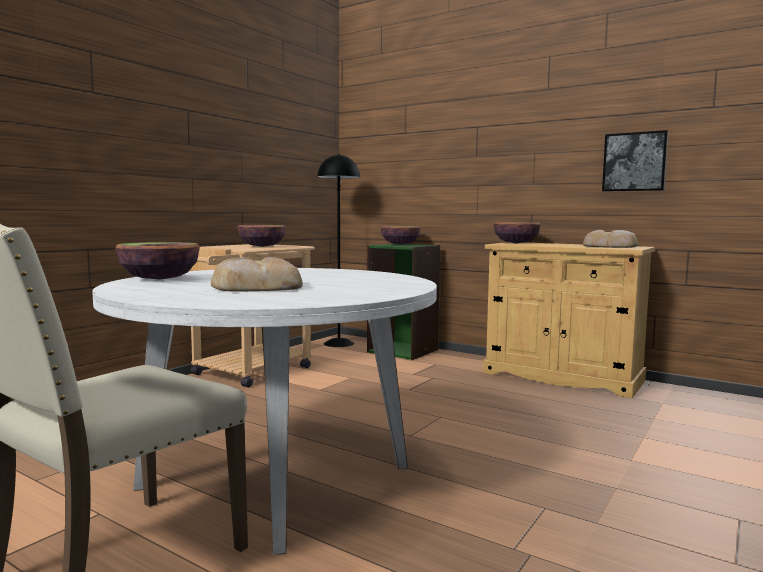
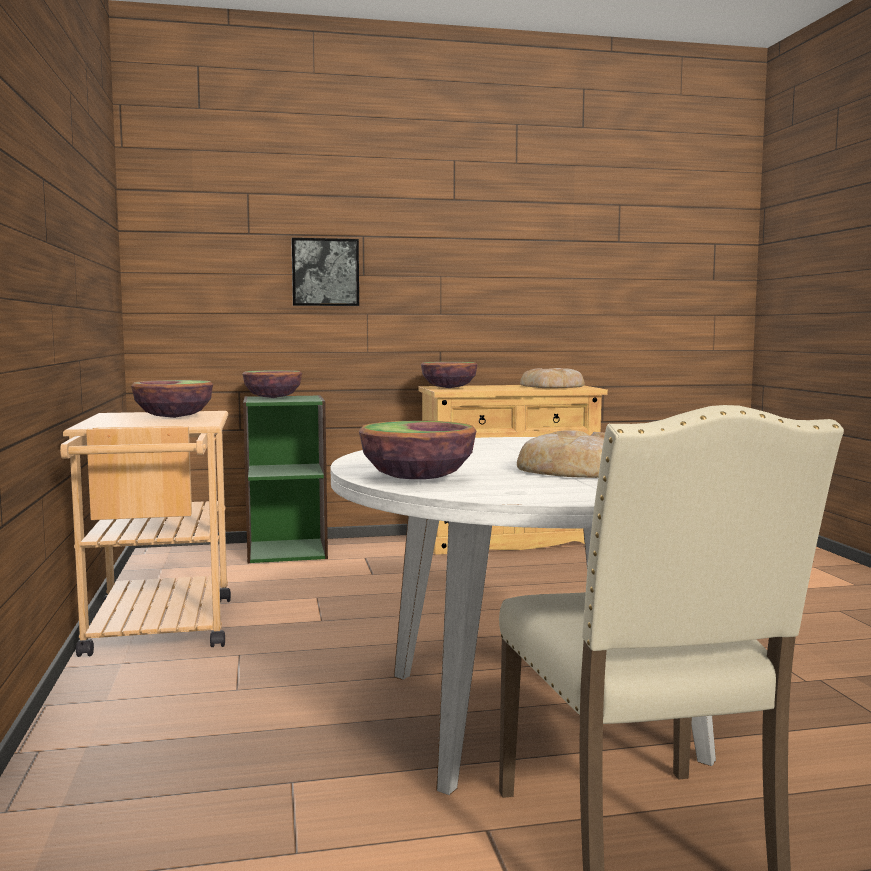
camera: 45 degrees left, 0 degrees up
(339, 343) = (177, 561): black floor lamp -> none
(634, 162) = (552, 293): picture -> picture (325, 272)

